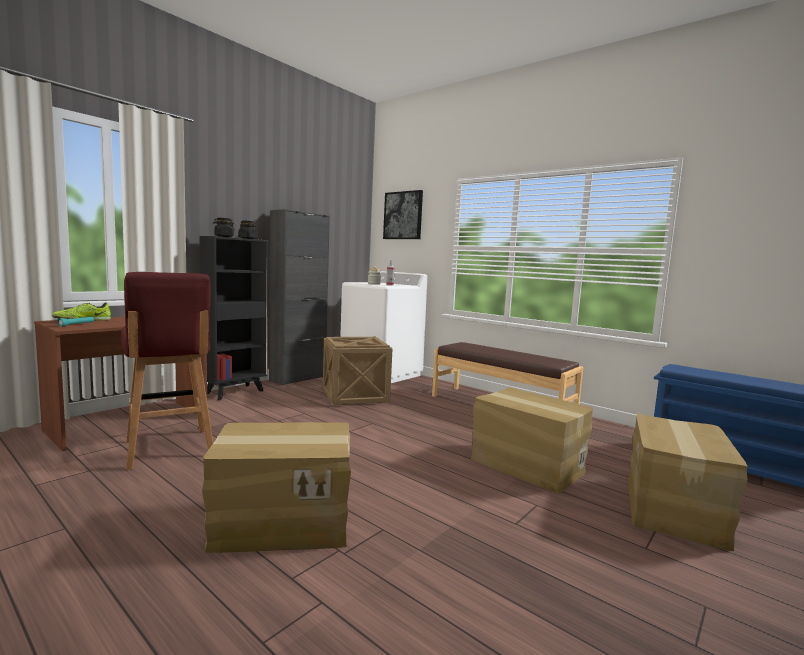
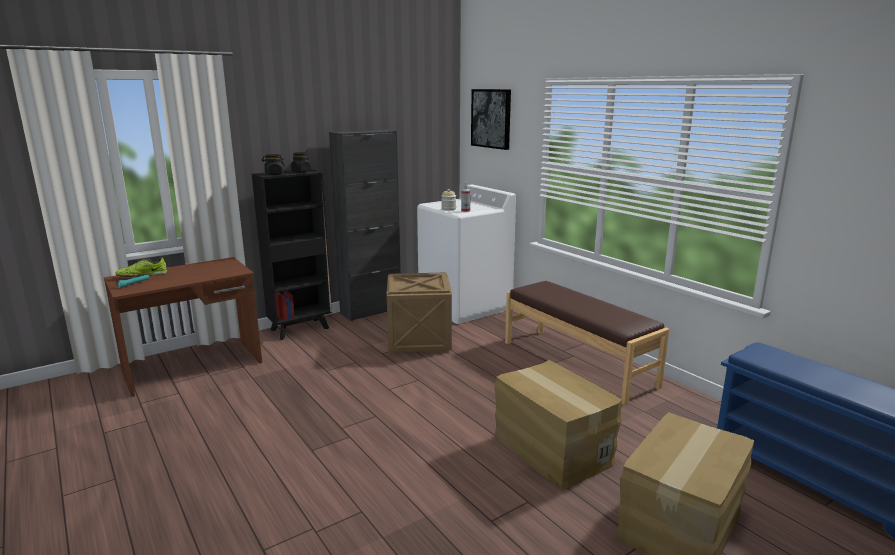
camera: 15 degrees right, 10 degrees up
(169, 449) = (216, 401): red stool -> none
(283, 521) = (280, 492): cardboard box -> none

